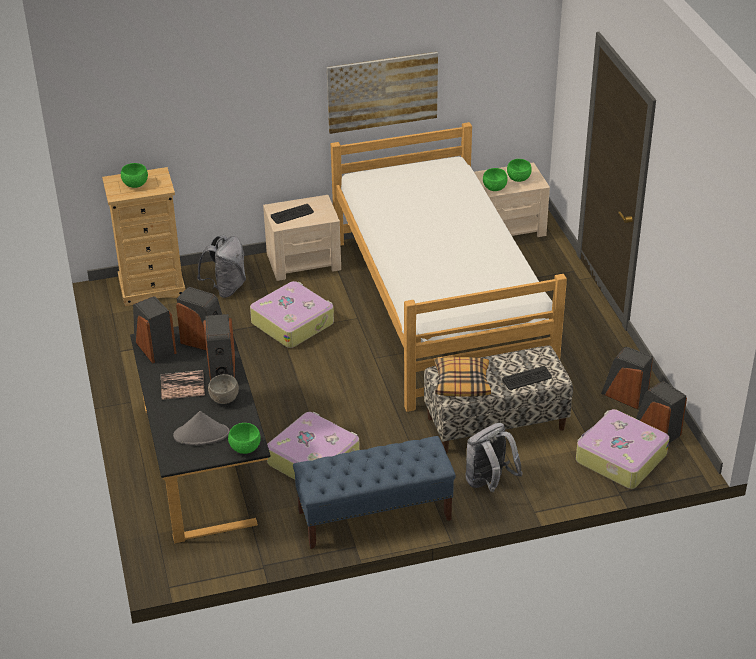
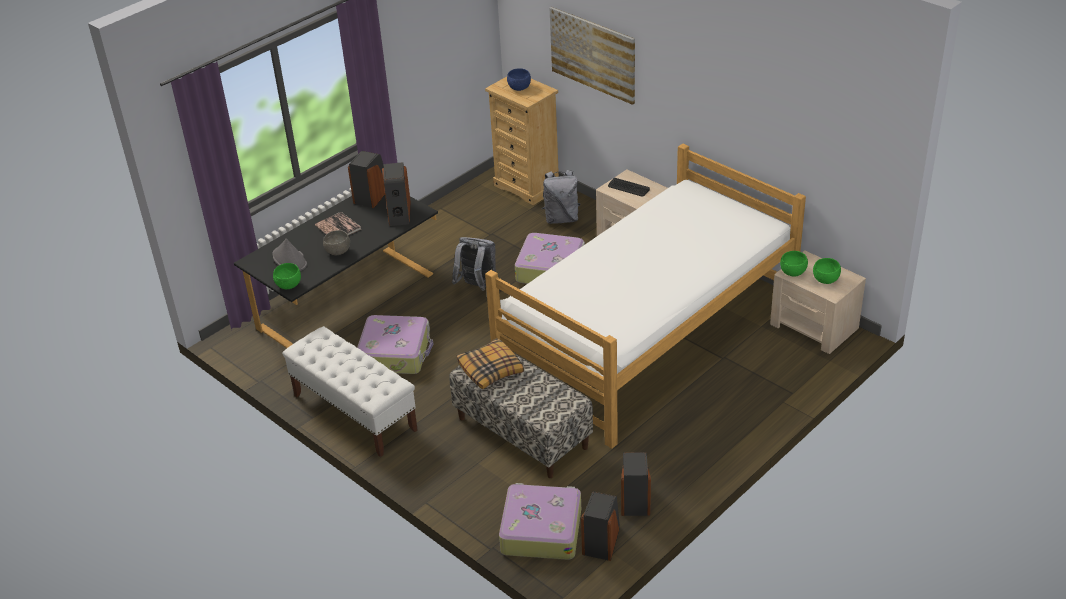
camera: 60 degrees right, 0 degrees up
(135, 185) = (519, 88): green bowl -> blue bowl
(222, 372) = (369, 237): speaker -> none
(374, 516) = (354, 412): blue bench -> white bench
(382, 92) = (730, 118): picture -> picture (592, 54)
(489, 483) = (442, 460): grey backpack -> grey backpack (477, 287)
(527, 379) = (529, 404): keyboard -> none

